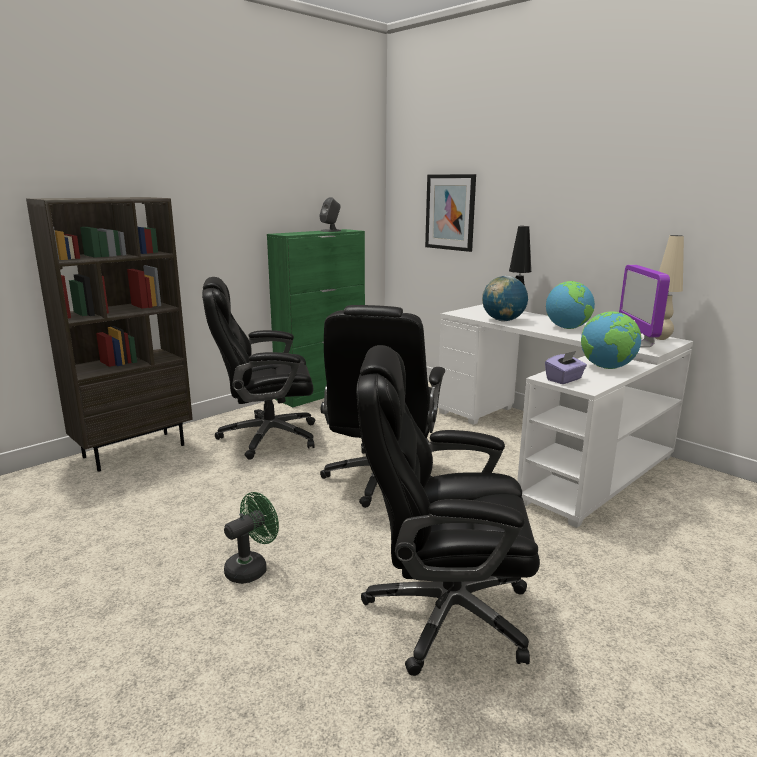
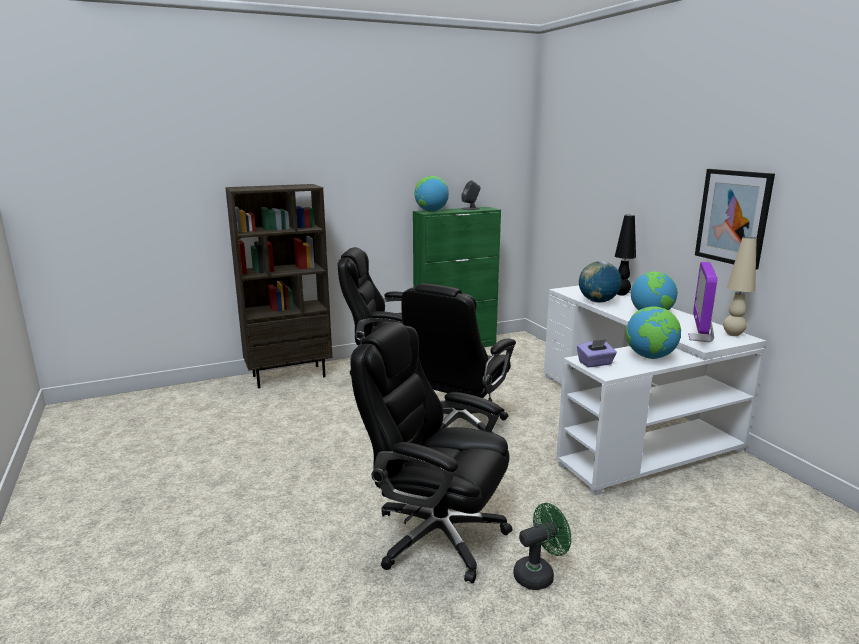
camera: 20 degrees right, 0 degrees up
(251, 568) = (321, 474): green fan -> green fan (538, 574)
(290, 233) = (431, 211): none -> globe
(450, 212) = (579, 196): picture -> picture (733, 217)

